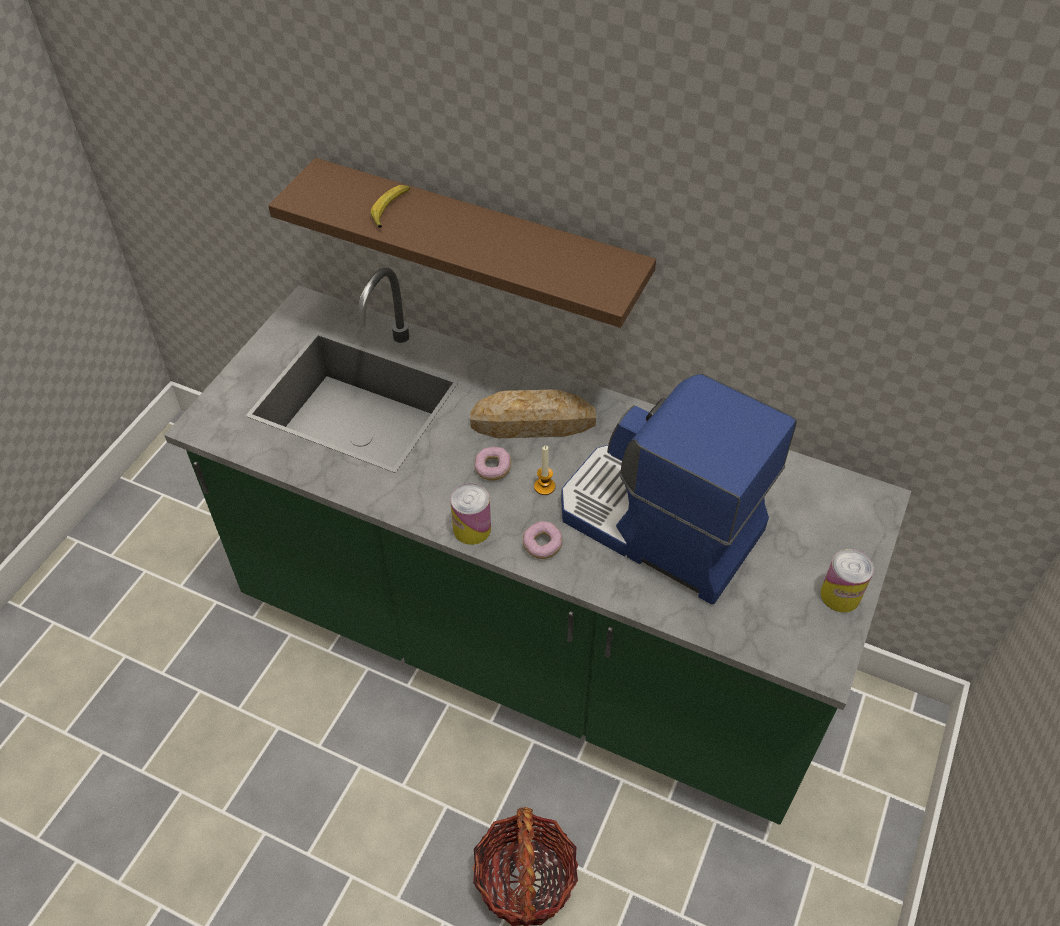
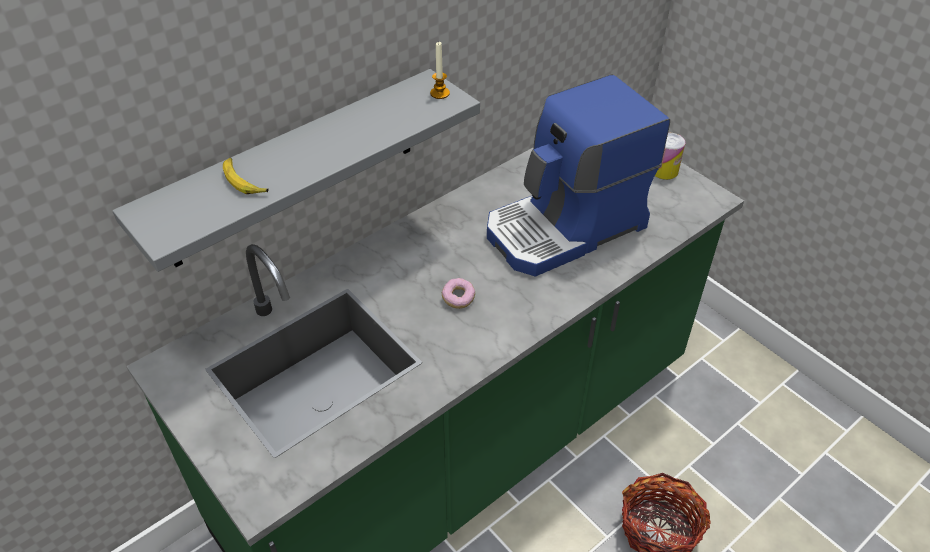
camera: 65 degrees left, 5 degrees down
(472, 529) = (512, 331): can -> none
(479, 244) = (293, 169): brown shelf -> grey shelf
(533, 423) = (426, 259): bread -> none
(542, 545) = (551, 295): donut -> none
(544, 486) = (495, 275): candle -> candle (440, 93)

